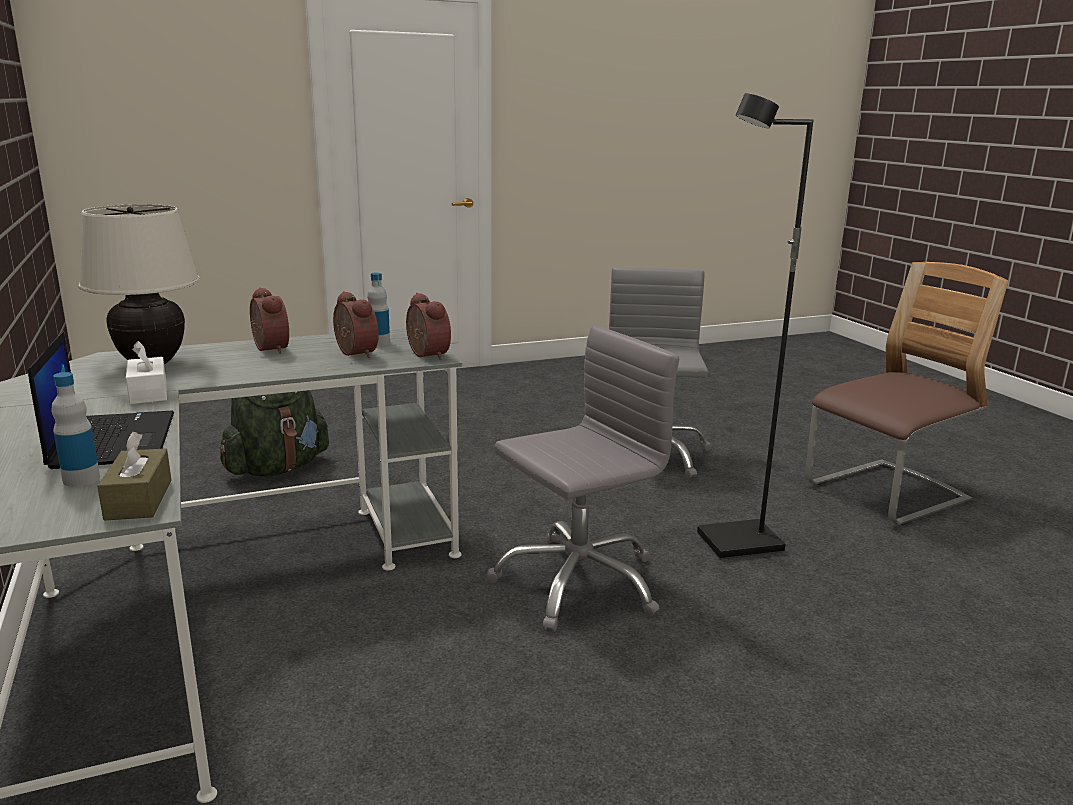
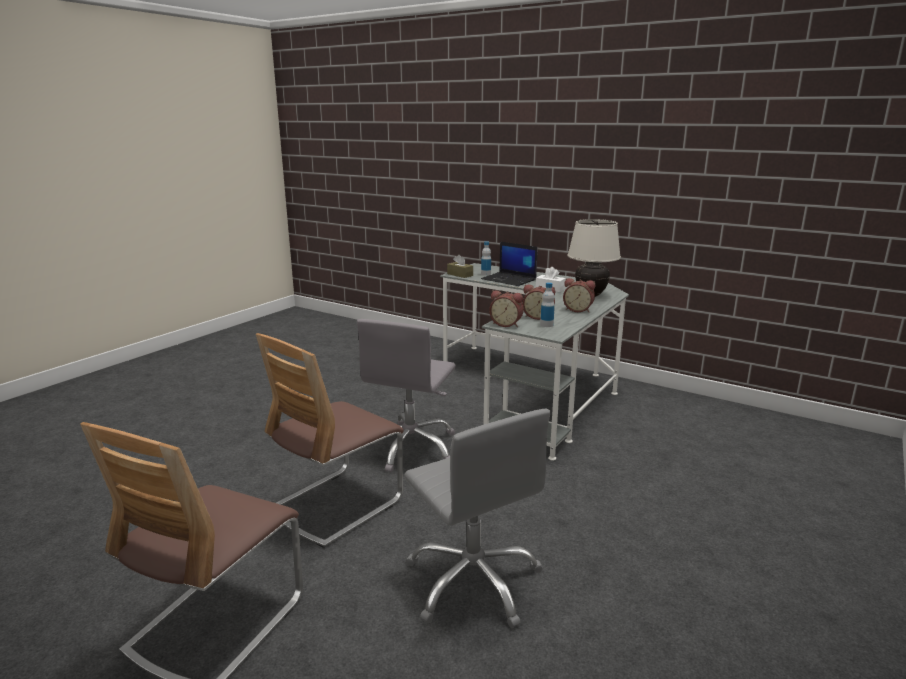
camera: 145 degrees right, 0 degrees up
(277, 468) = (672, 446): green backpack -> none
(739, 544) = (336, 505): black floor lamp -> chair

